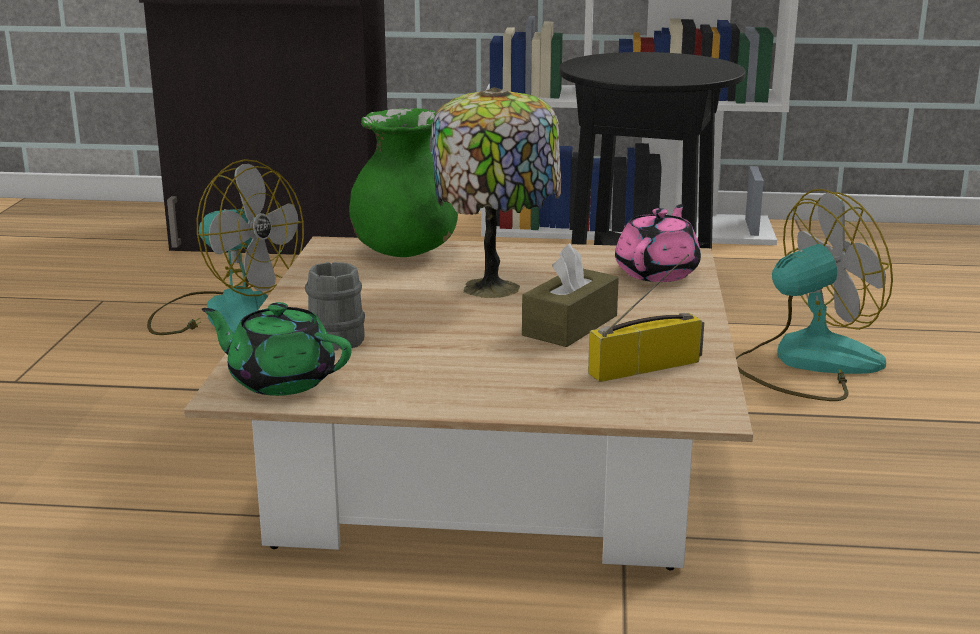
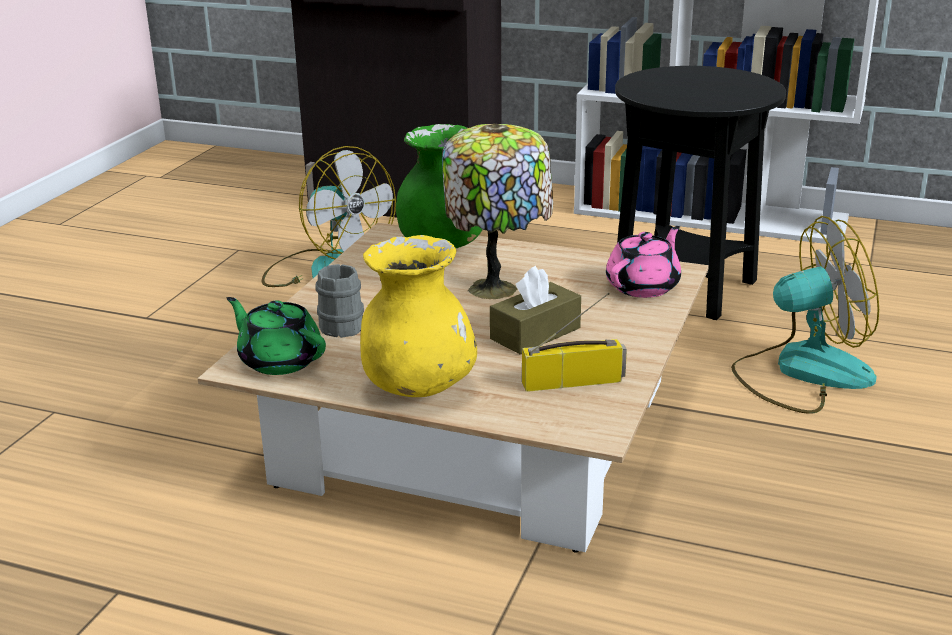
camera: 15 degrees right, 5 degrees up
(470, 390) = (418, 387): none -> yellow vase

